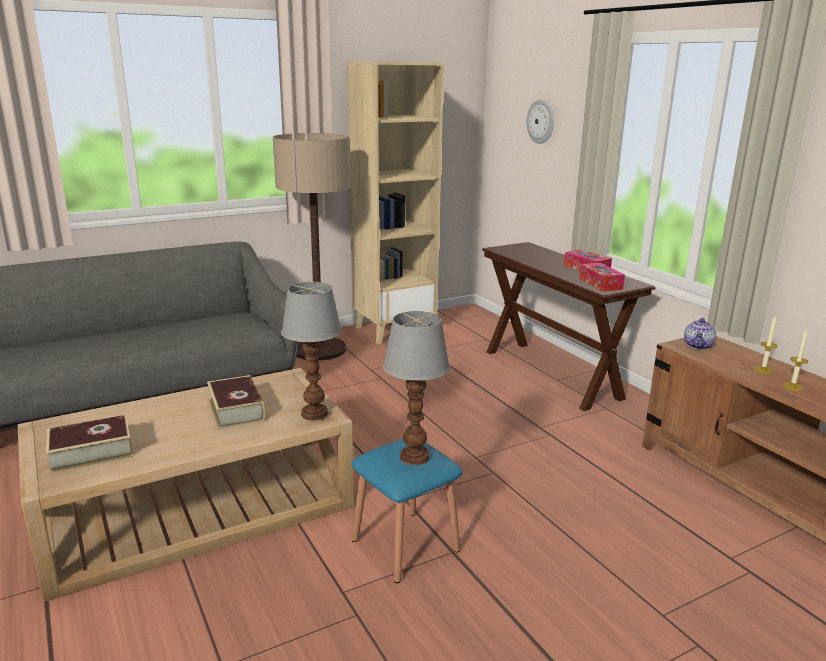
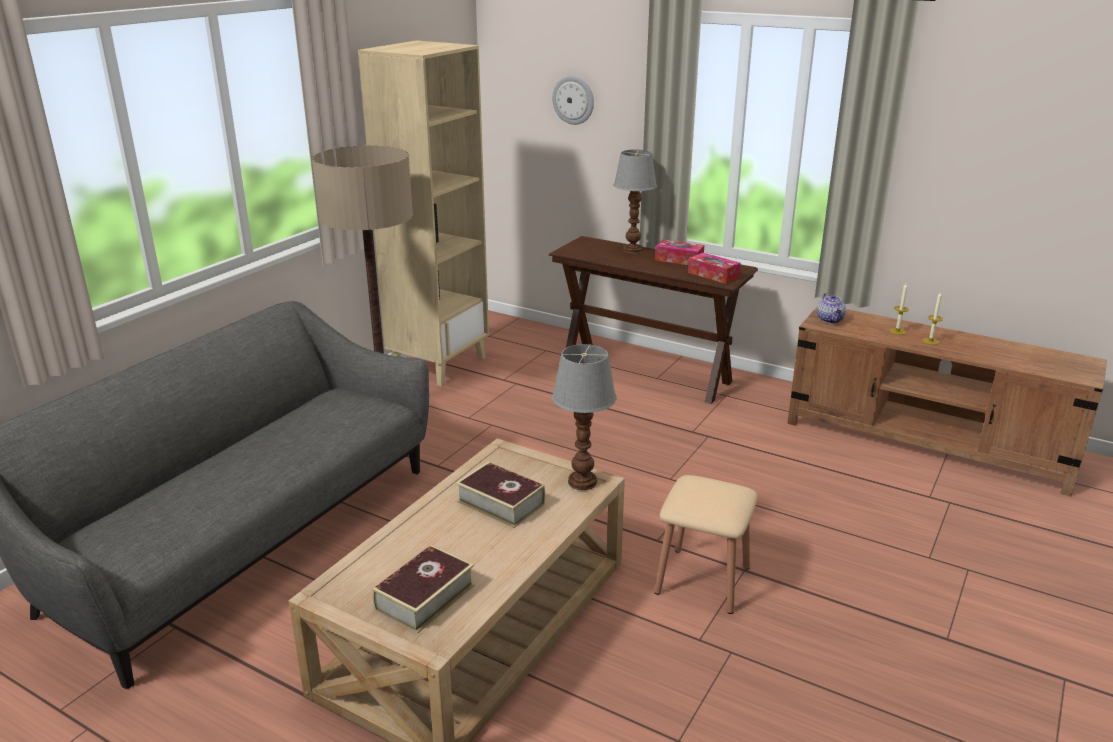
camera: 30 degrees left, 5 degrees up
(405, 545) = (702, 580): blue stool -> beige stool
(414, 456) = (718, 492): table lamp -> table lamp (632, 250)

